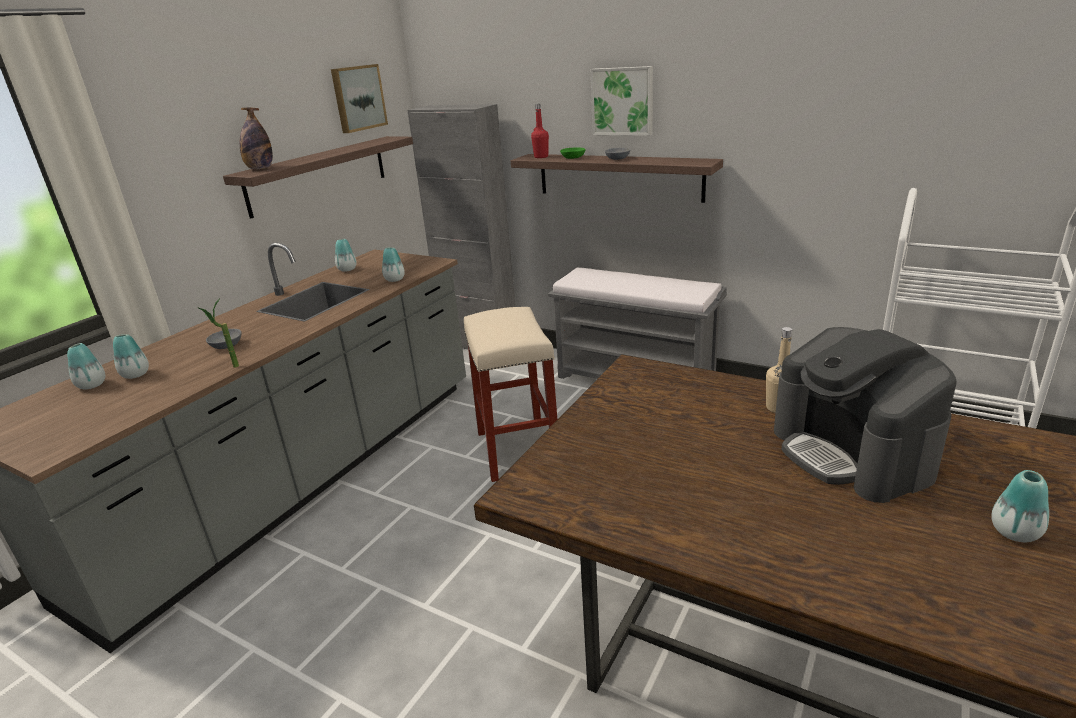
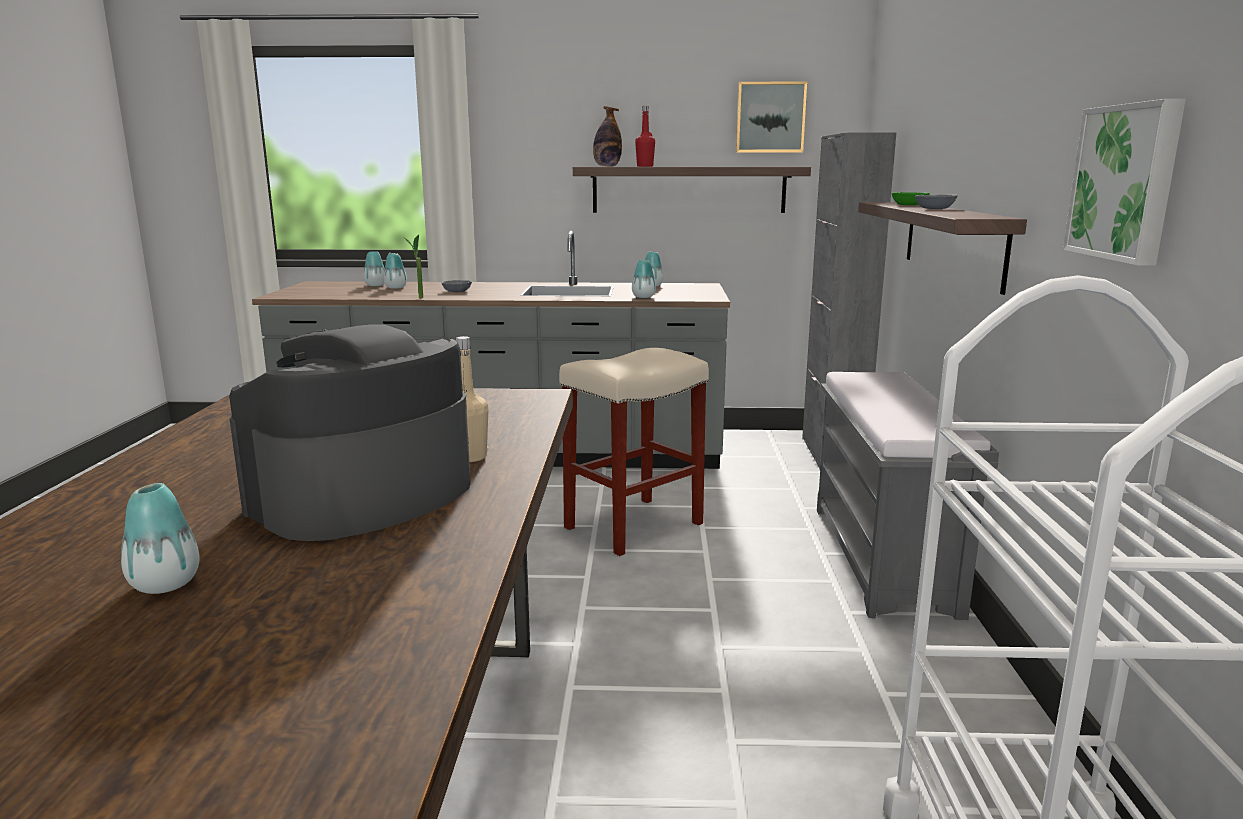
camera: 60 degrees right, 10 degrees down
(541, 157) = (893, 202): red bottle -> red bottle (645, 166)
(623, 101) = (968, 123): picture -> picture (1126, 182)

